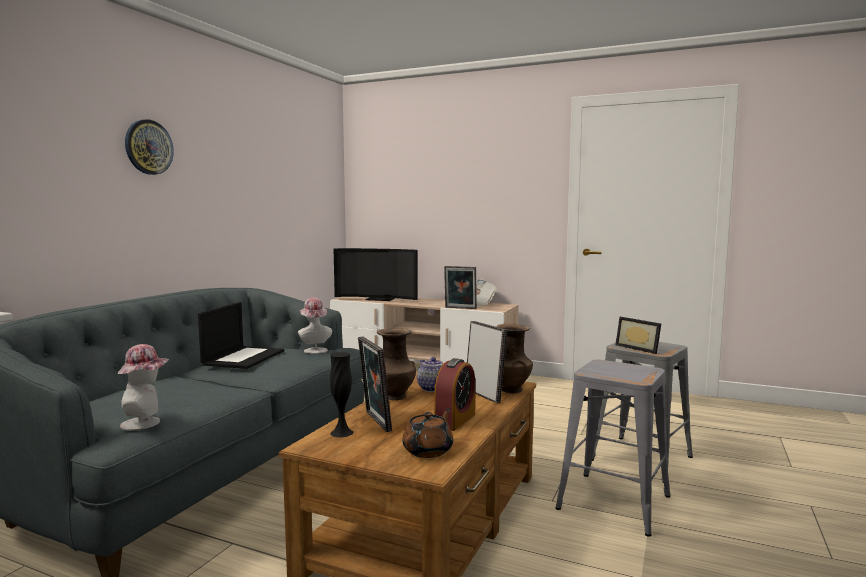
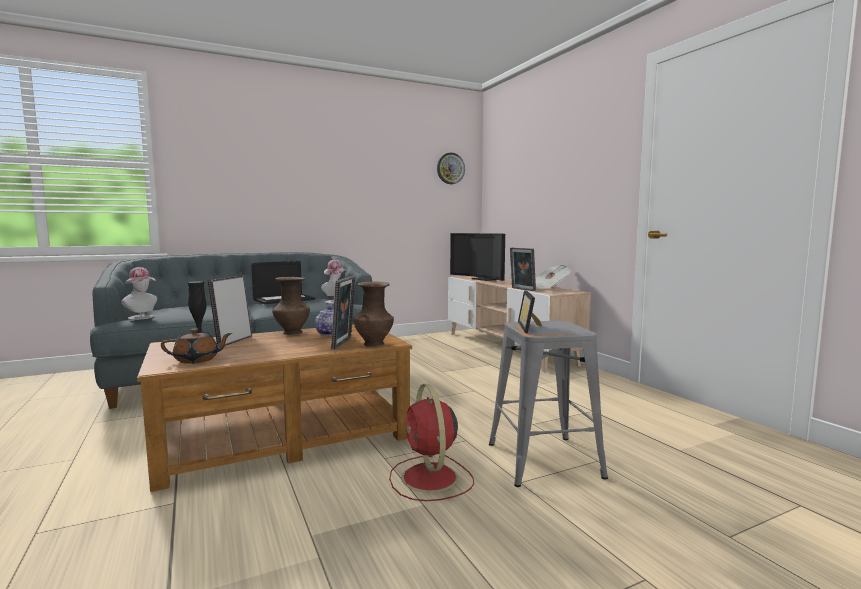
camera: 40 degrees right, 0 degrees up
(148, 147) = (273, 153): wall clock -> wall clock (450, 168)
(455, 420) = (270, 351): alarm clock -> none
(614, 501) = (430, 479): grey stool -> red fan

